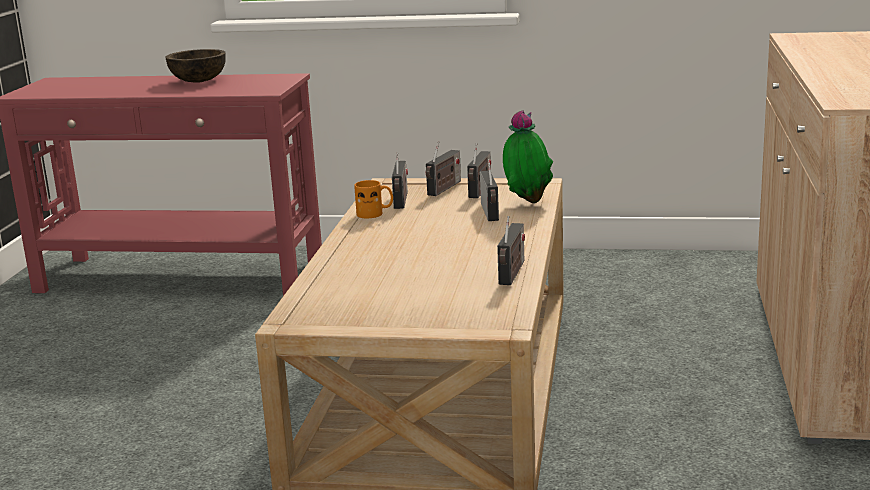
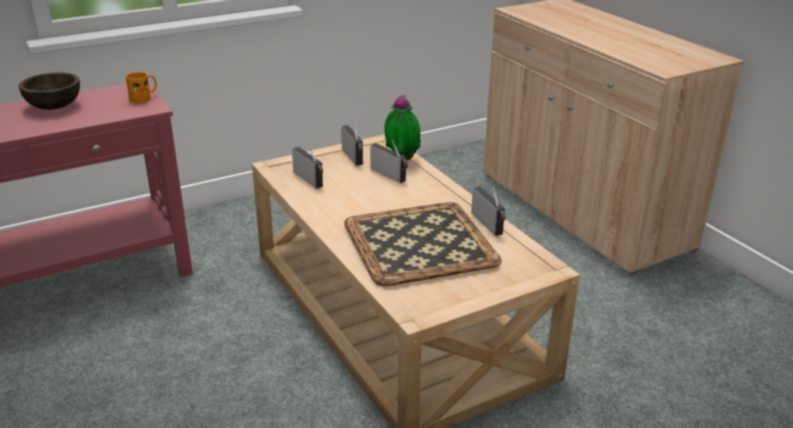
camera: 40 degrees left, 10 degrees up
(375, 214) = (313, 197): orange mug -> orange mug (144, 98)
(407, 271) = (421, 243): none -> tray
(443, 189) = (325, 161): radio -> none

